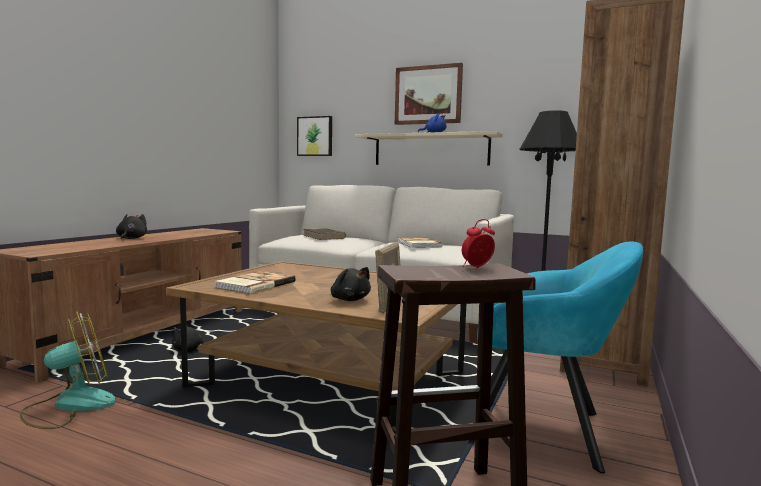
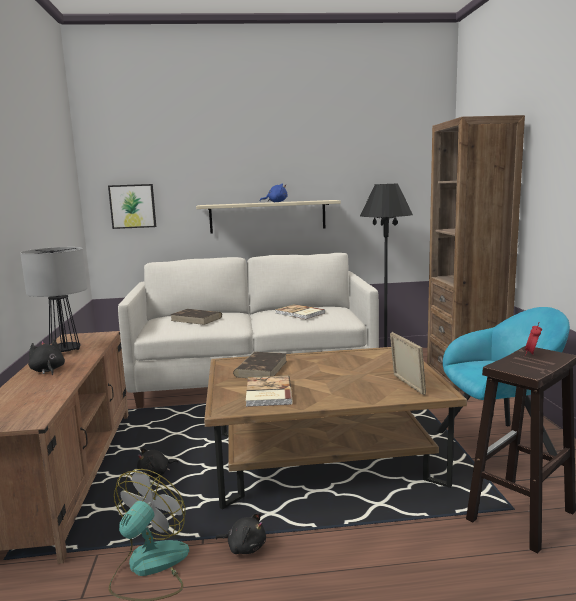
camera: 30 degrees left, 5 degrees up
(173, 233) = (65, 351): none -> table lamp
(297, 272) = (261, 368): none -> brown book
(349, 299) = (373, 388): black plush toy -> black plush toy (245, 547)
(428, 95) = (261, 163): picture -> none

